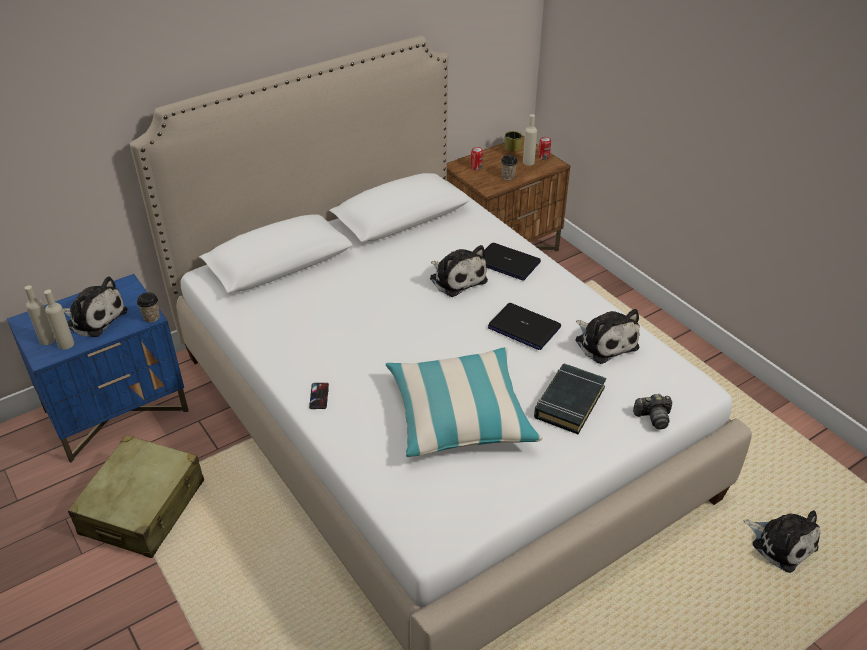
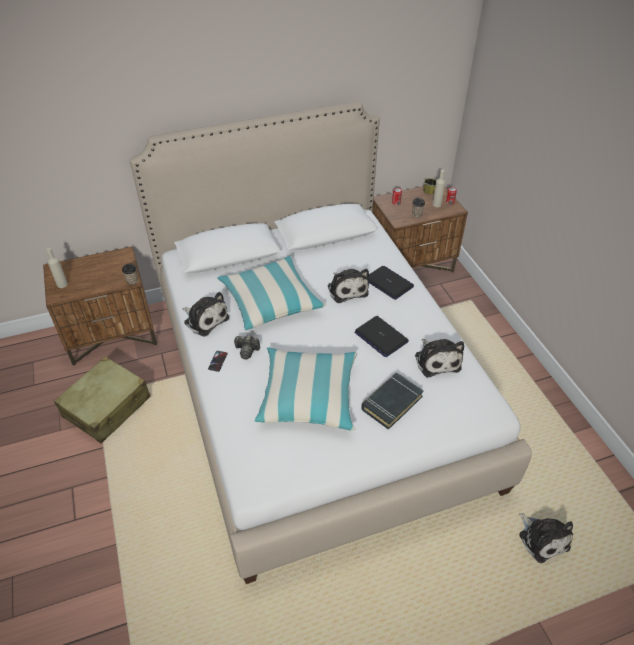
camera: 15 degrees right, 5 degrees up
(66, 344) = (72, 290): beige bottle -> none
(94, 317) = (96, 274): plush toy -> plush toy (205, 319)
(117, 411) = (113, 335): blue nightstand -> brown nightstand
(361, 309) = (270, 301): none -> pillow
(653, 417) = (450, 428): camera -> camera (247, 351)

